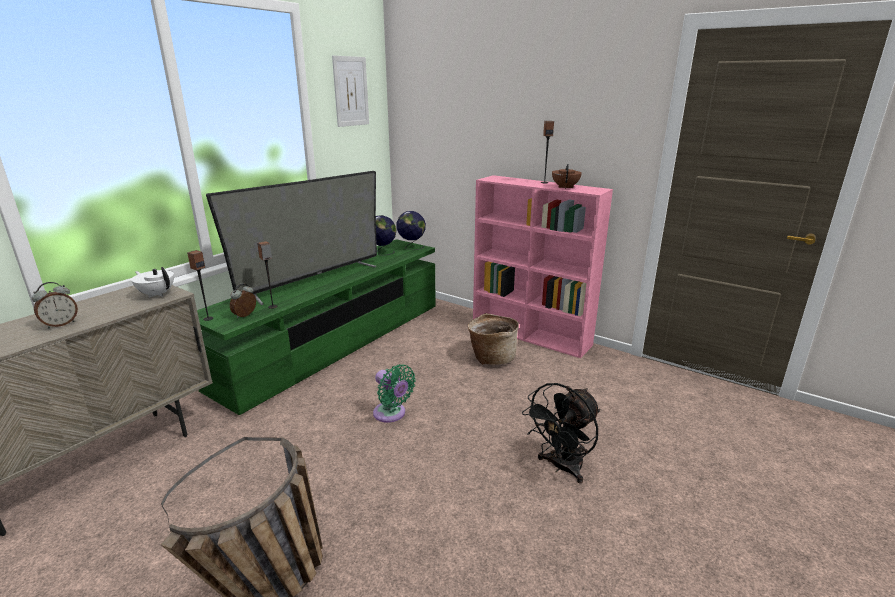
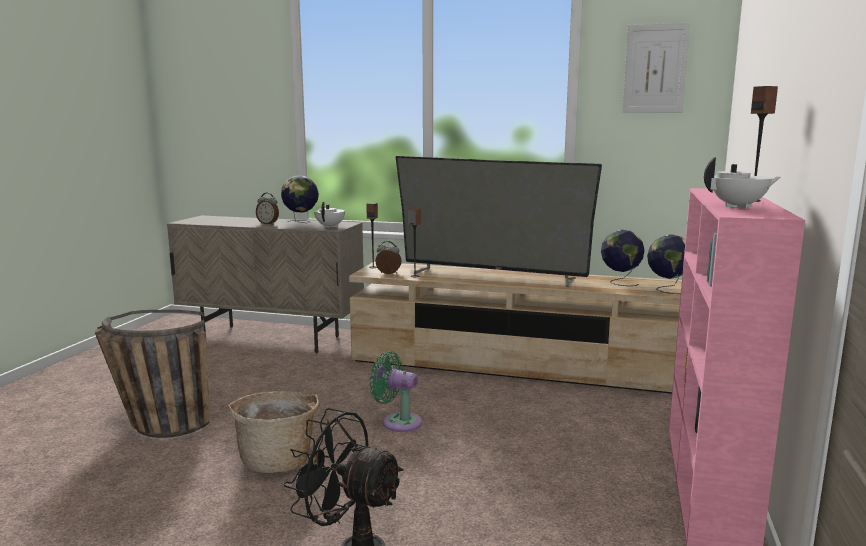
camera: 70 degrees right, 10 degrees down
(91, 305) = (301, 222): none -> globe
(336, 344) = (512, 365): green tv stand -> beige tv stand
(391, 414) = (398, 422): green fan -> green fan turned 90 degrees clockwise
(491, 357) = (588, 460): basket -> basket (278, 460)
(565, 187) = (739, 206): brown teapot -> white teapot

